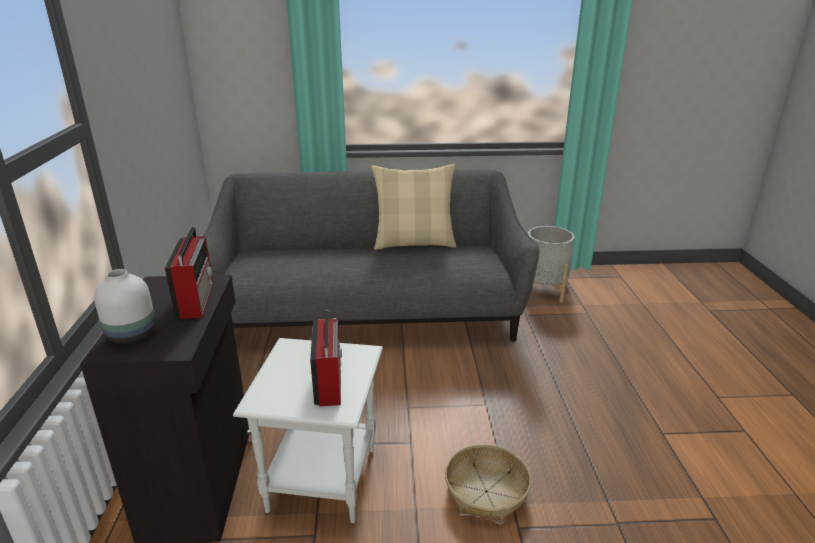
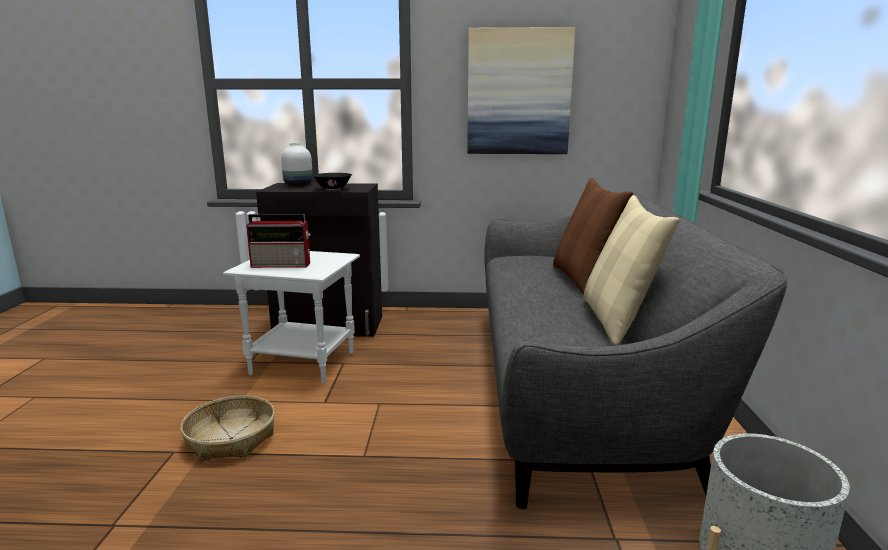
camera: 95 degrees right, 10 degrees down
(145, 107) = (518, 92): none -> picture
(196, 299) = (333, 189): radio -> black bowl
(325, 247) = (583, 279): none -> brown pillow

